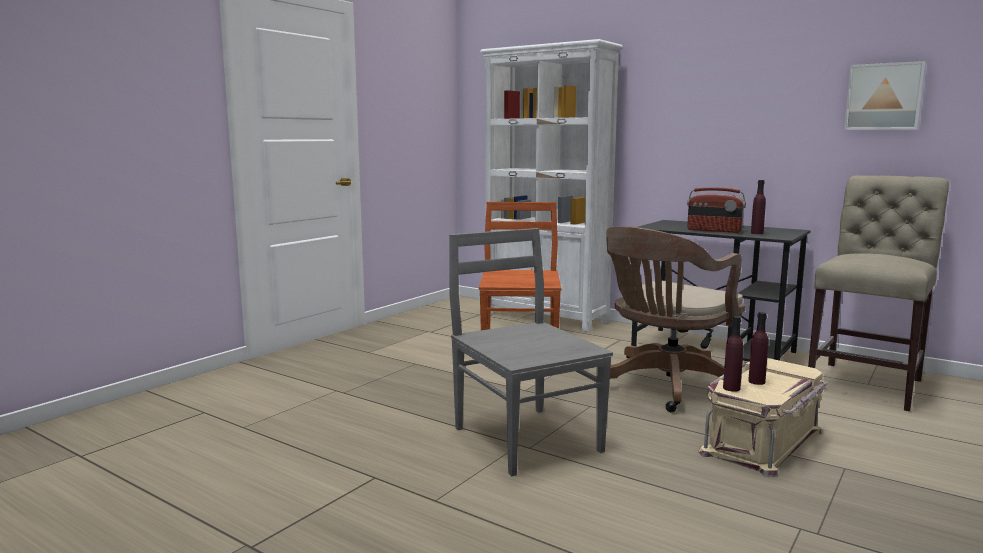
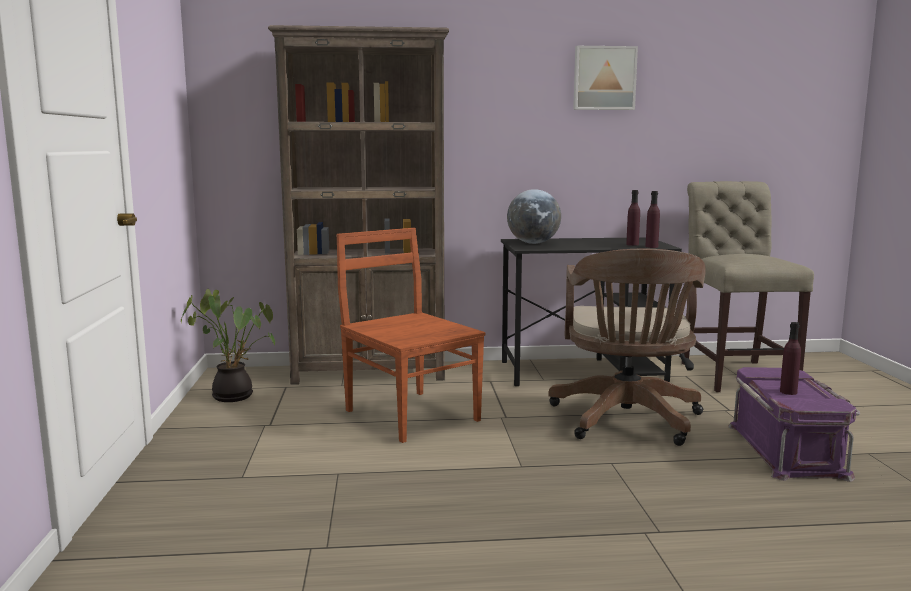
camera: 40 degrees left, 0 degrees up
(443, 313) = (234, 395): none -> potted plant
(525, 438) = (633, 522): grey chair -> none
(546, 317) = (370, 373): white bookcase -> brown bookcase
(672, 224) = (533, 243): none -> globe
(714, 230) = (592, 246): radio -> none
(731, 388) = (799, 403): purple bottle -> purple bottle (651, 247)
(763, 442) = (788, 450): beige storage box -> purple storage box
(884, 97) = (705, 108): picture -> picture (604, 78)

